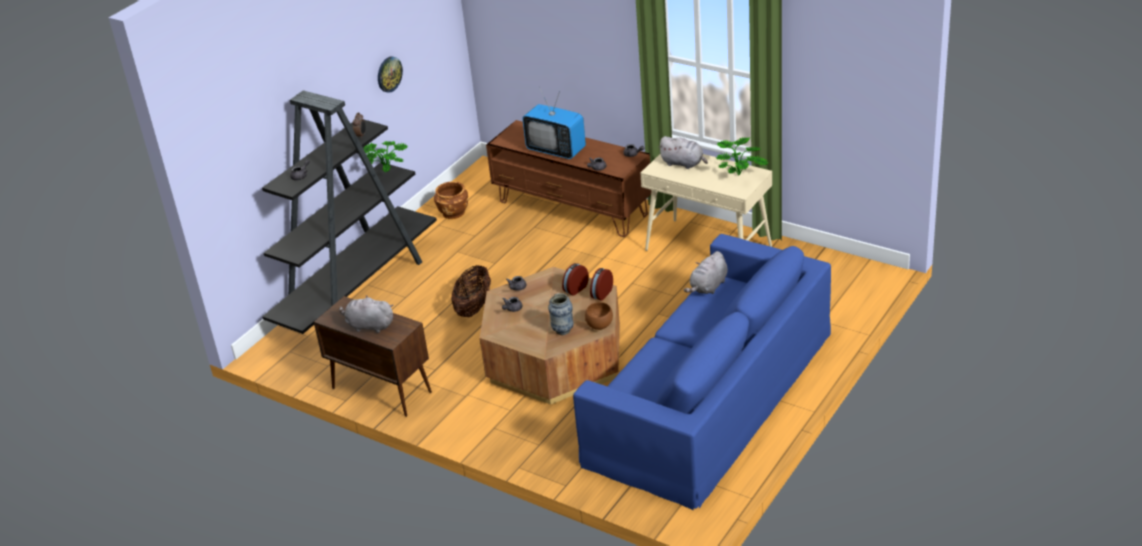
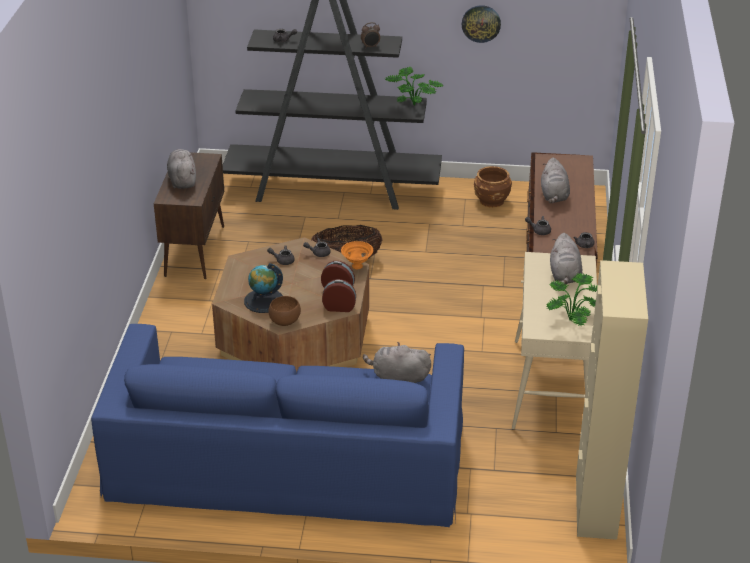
camera: 60 degrees right, 0 degrees up
(553, 273) = (357, 267): none -> orange bowl
(556, 150) = (554, 196): television -> grey plush toy
(562, 330) = (264, 301): vase -> globe
(846, 266) = (595, 507): none -> beige cabinet

